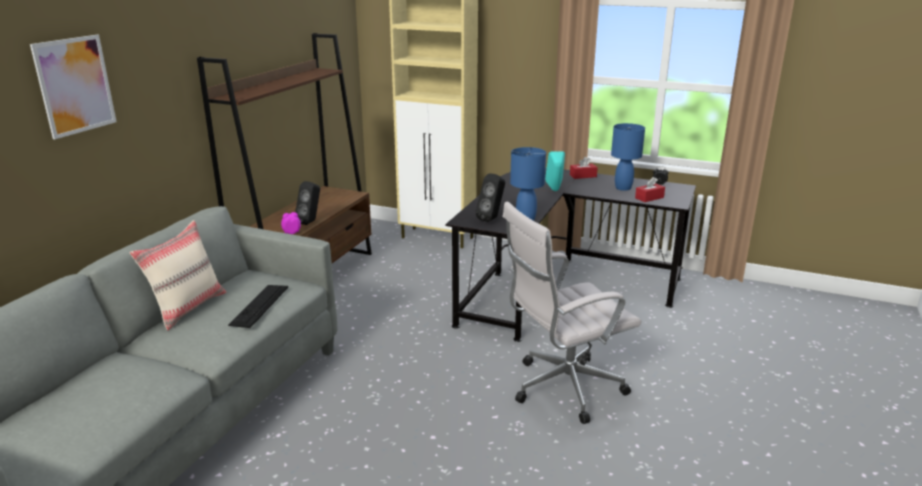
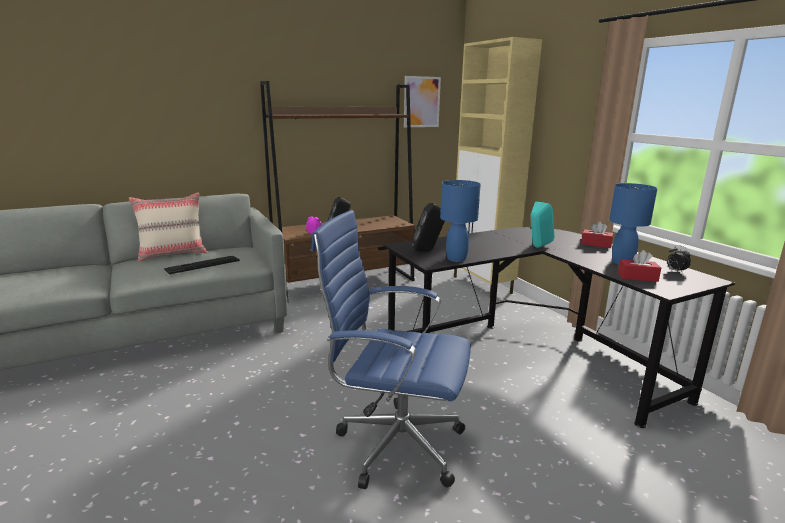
camera: 40 degrees right, 5 degrees down
(75, 85) = (143, 81): picture -> picture (421, 102)
(562, 389) = (394, 444): white office chair -> blue office chair

